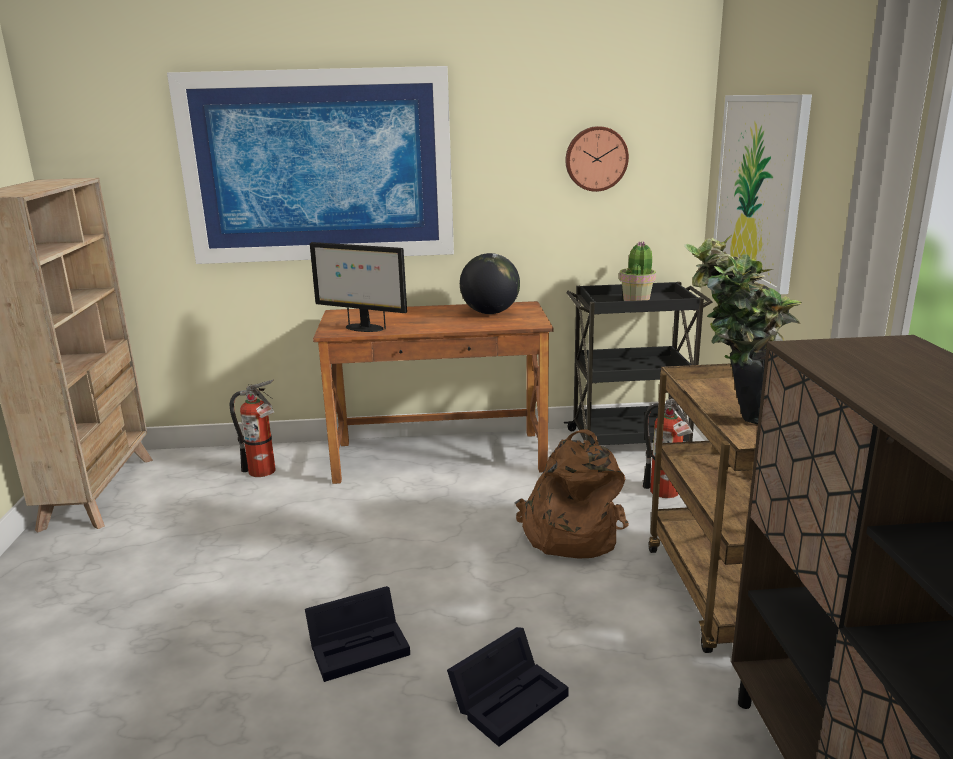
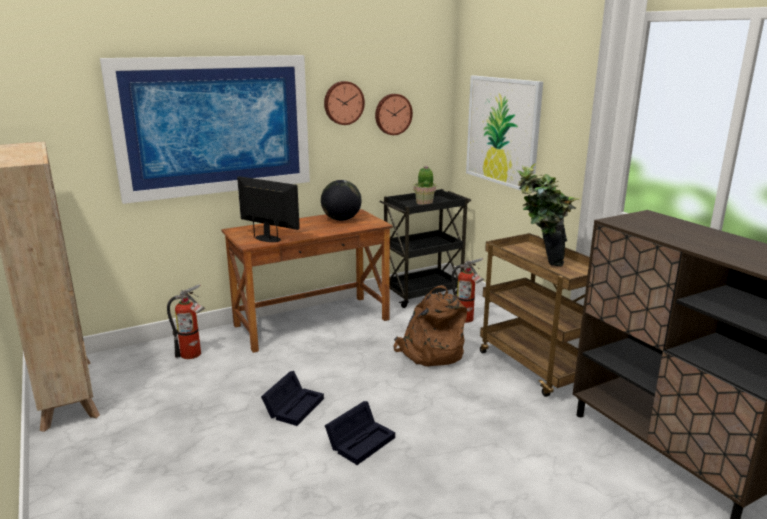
camera: 25 degrees left, 0 degrees up
(363, 328) = (268, 239): monitor -> monitor turned 150 degrees counterclockwise
(510, 697) = (468, 443): black storage box -> black storage box (294, 406)
(512, 139) = (343, 103): none -> wall clock

